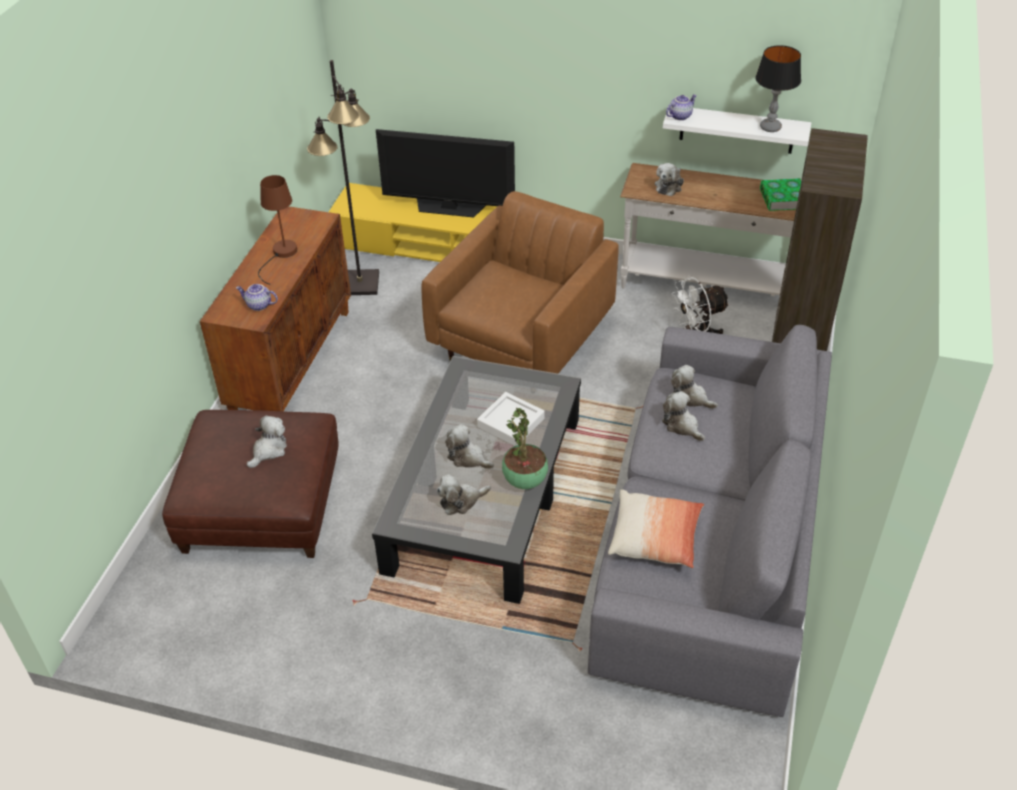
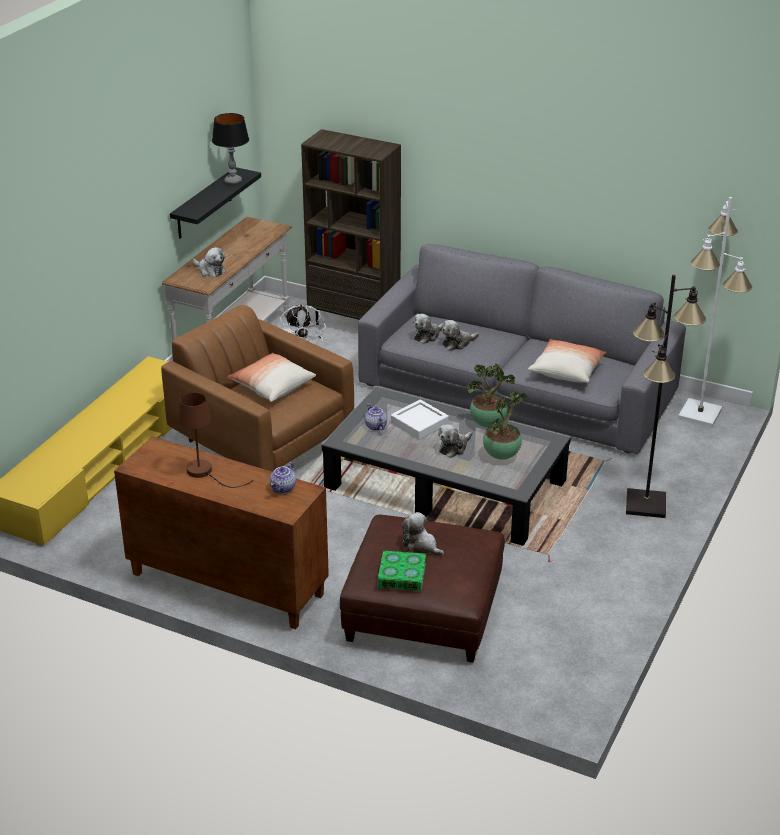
camera: 80 degrees left, 10 degrees down
(359, 284) = (120, 532): black floor lamp -> black floor lamp (646, 505)
(449, 207) = (80, 431): television -> none
(461, 501) = (502, 455): plush toy -> potted plant
(520, 293) = (272, 387): none -> pillow
(680, 116) = (191, 211): teapot -> teapot (375, 426)
(730, 755) = (700, 413): none -> white floor lamp
(737, 129) = (204, 204): white shelf -> black shelf
(783, 198) = (257, 229): book -> book (402, 575)

